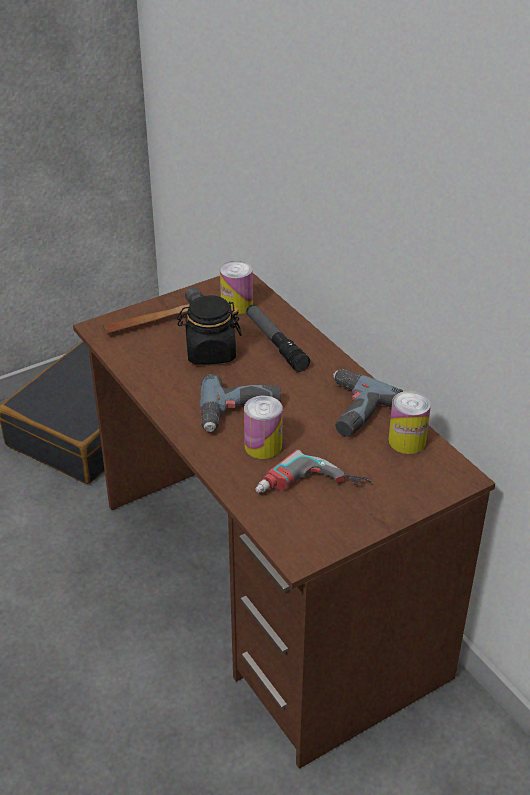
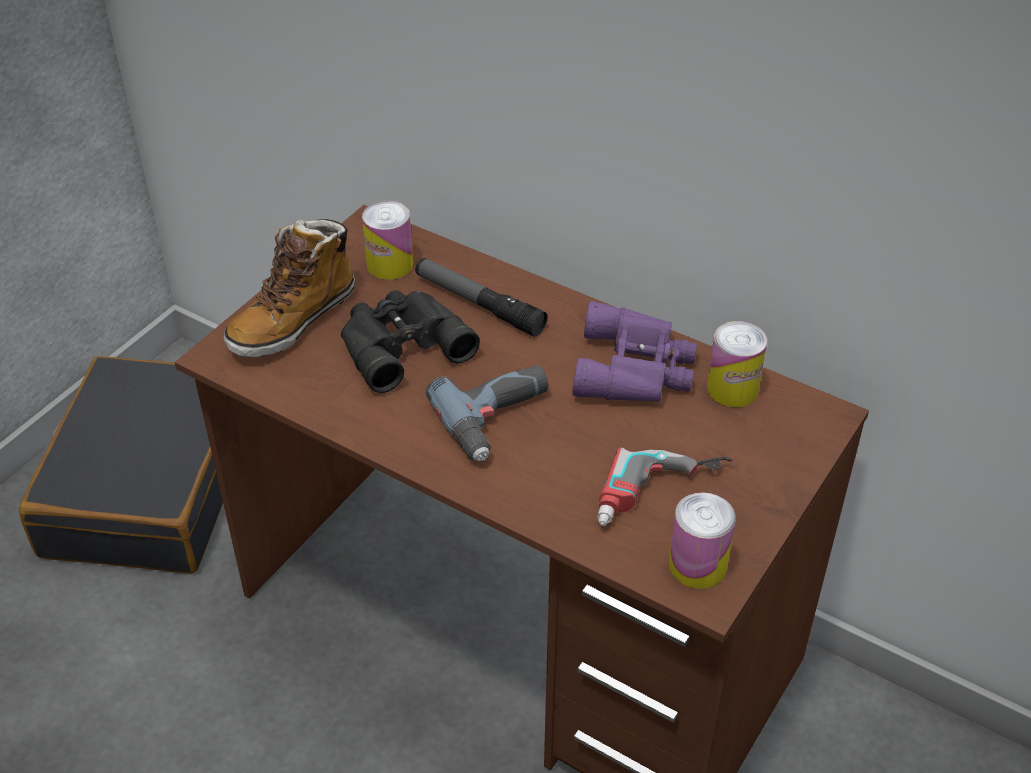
camera: 25 degrees left, 5 degrees up
(156, 321) = (293, 320): hammer -> boot
(210, 352) = (400, 344): black jar -> black binoculars
(263, 446) = (561, 457): can -> can (697, 565)
(350, 409) = (636, 368): power drill -> purple binoculars

